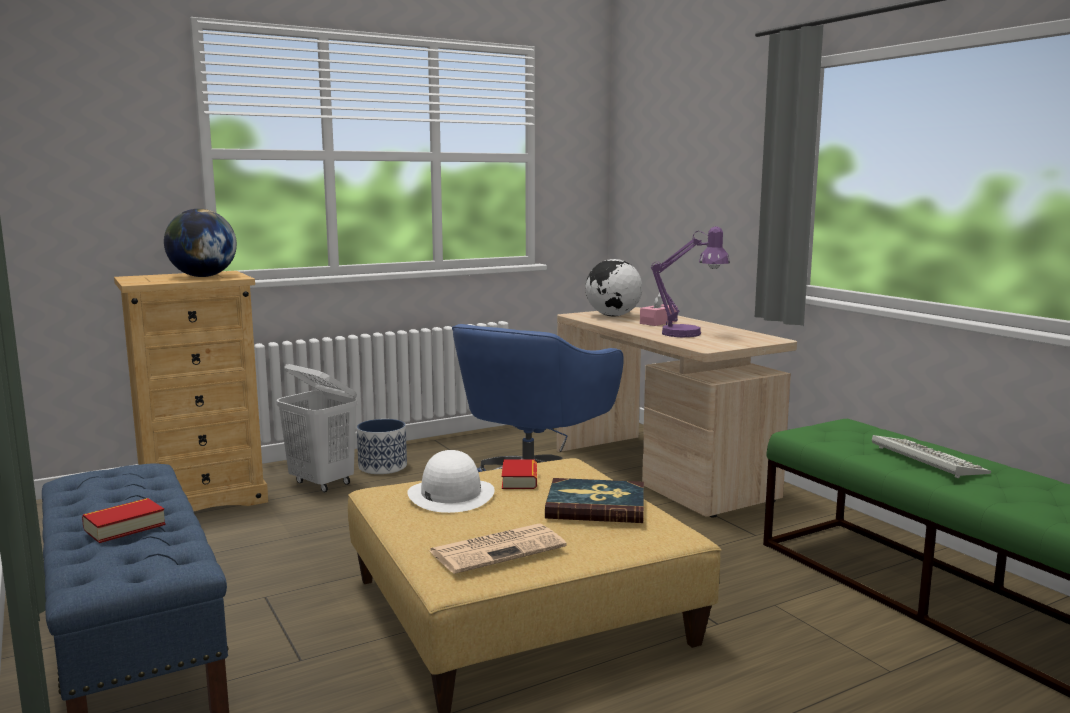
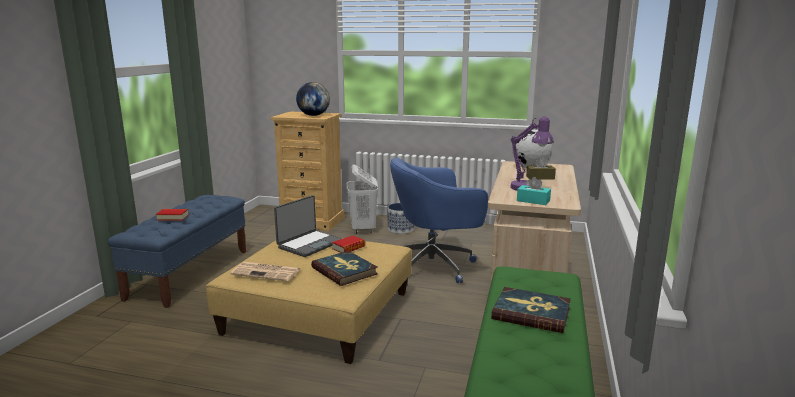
camera: 45 degrees right, 5 degrees up
(451, 494) = (309, 244): white hat -> laptop
(658, 322) = (540, 177): pink tissue box -> brown tissue box
(737, 343) = (533, 201): none -> turquoise tissue box
(924, 460) = (531, 313): keyboard -> book

